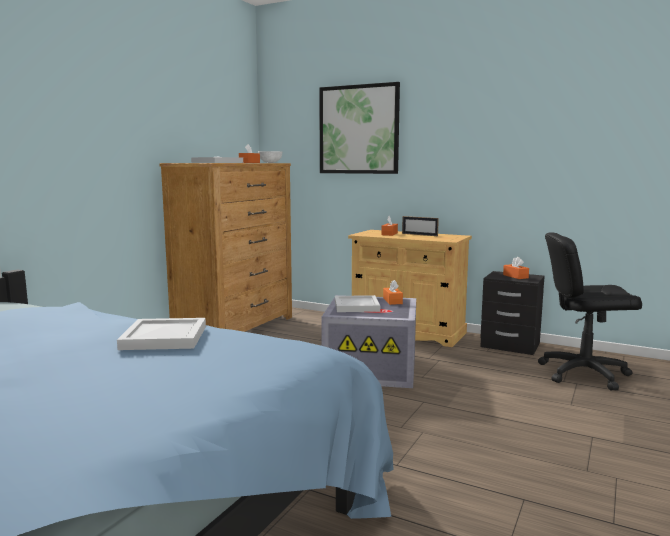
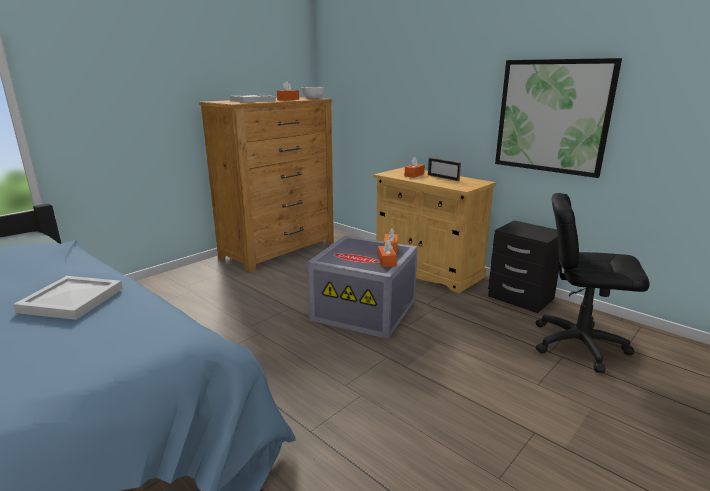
camera: 15 degrees right, 10 degrees up
(356, 306) = (349, 252): white tray -> none
(358, 129) = (398, 65): picture -> picture (552, 116)
(515, 276) = (531, 230): orange tissue box -> orange tissue box (386, 261)

